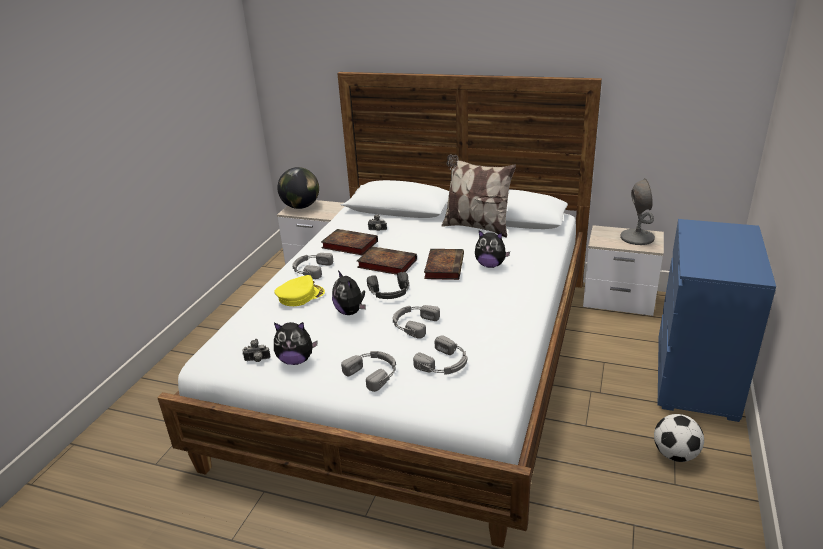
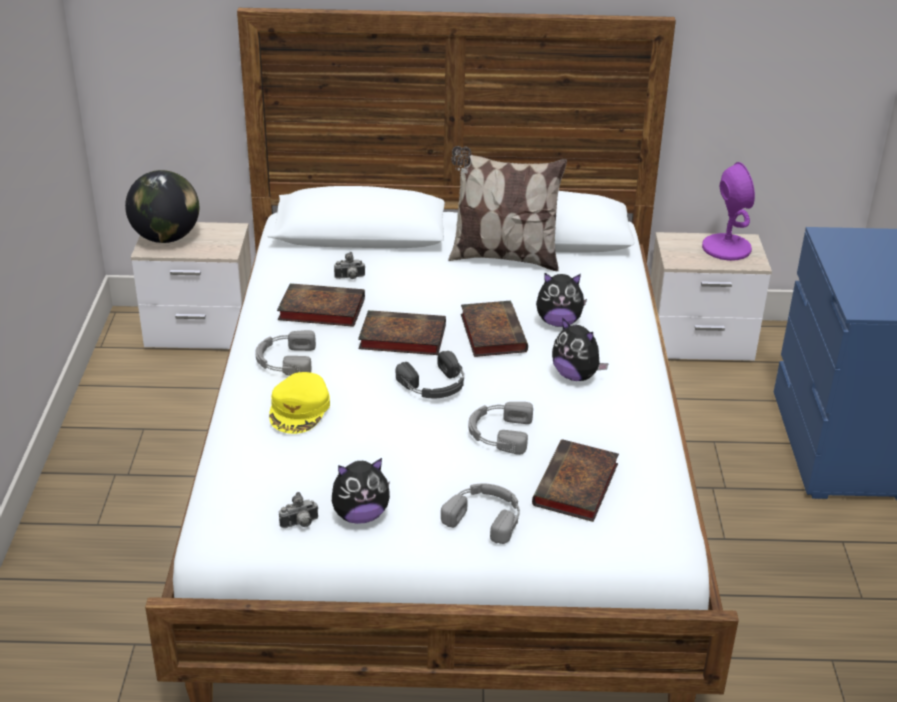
camera: 20 degrees left, 5 degrees up
(300, 296) = (300, 409): yellow cap -> yellow cap turned 150 degrees clockwise
(351, 312) = (395, 426): plush toy -> plush toy (576, 376)
(444, 363) = (576, 487): grey headphones -> book
(637, 237) = (726, 248): grey table lamp -> purple table lamp
(675, 454) = (849, 559): football -> none

